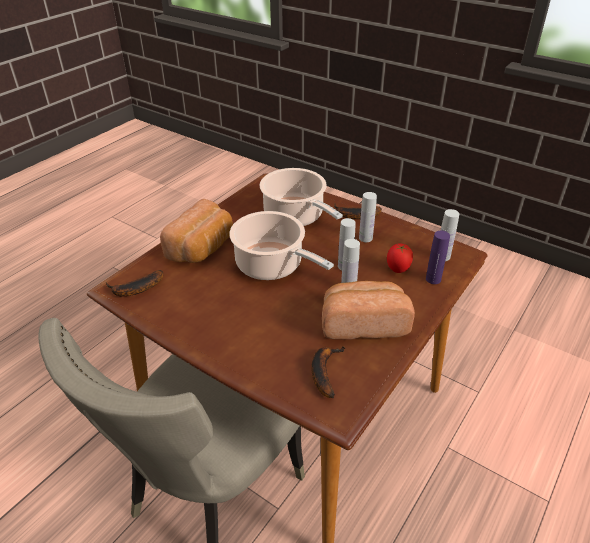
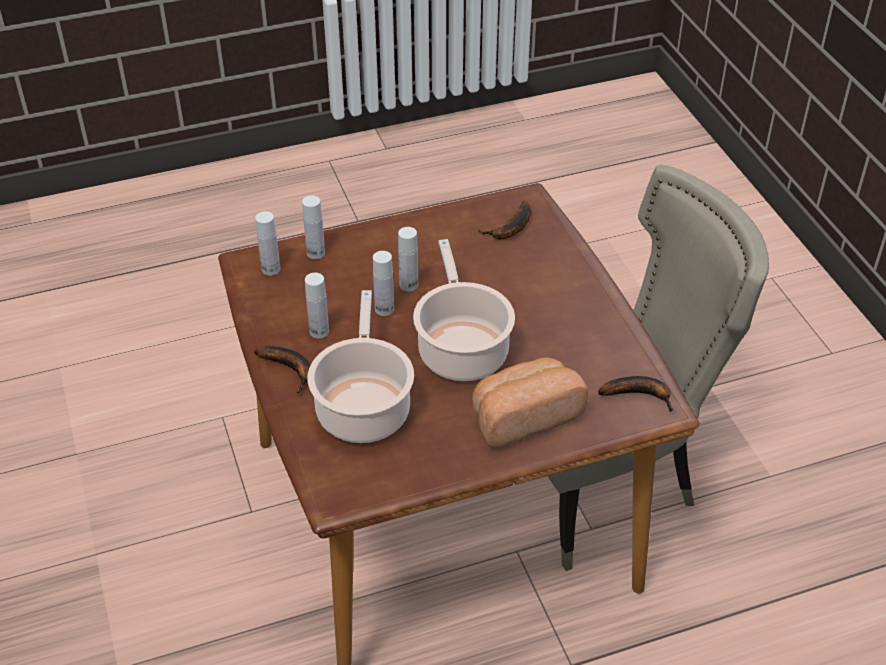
camera: 145 degrees left, 5 degrees up
(363, 323) = (434, 247): bread -> none
(397, 270) = (336, 278): tomato -> none
(433, 279) = (316, 253): purple bottle -> white bottle

